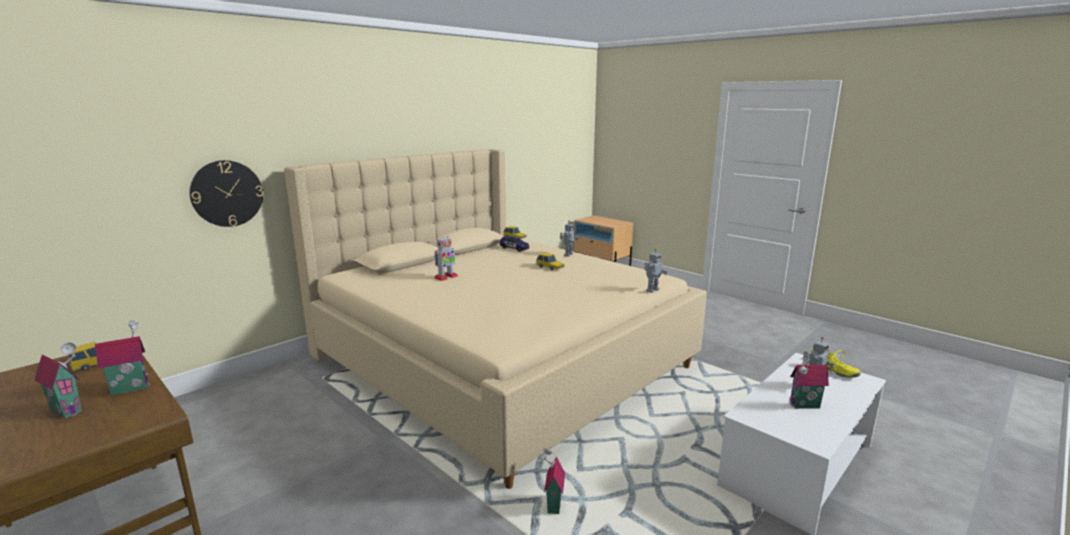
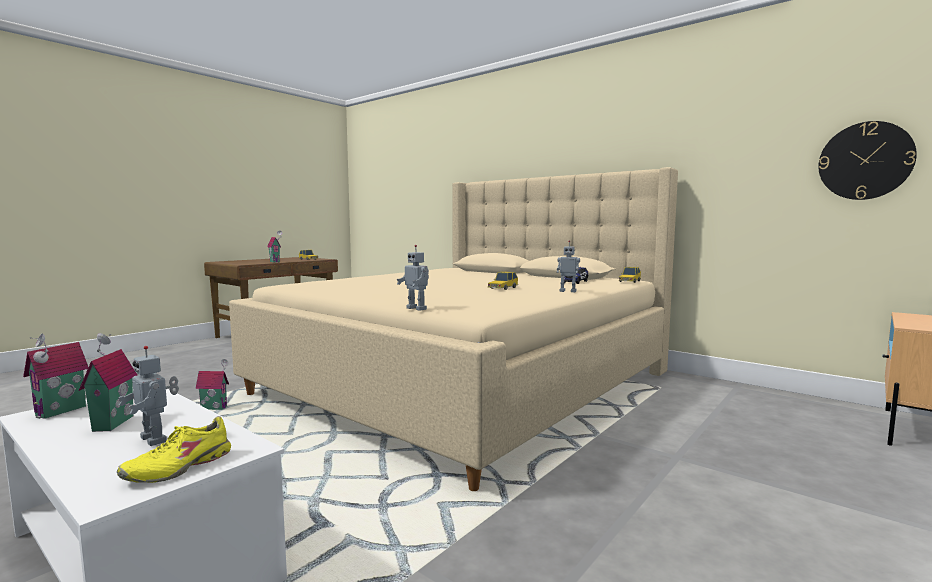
camera: 85 degrees right, 10 degrees down
(69, 409) = (261, 261): toy house -> toy house (62, 411)
(227, 193) = (437, 201): wall clock -> wall clock (865, 161)
(446, 277) = (454, 276): toy robot -> none

